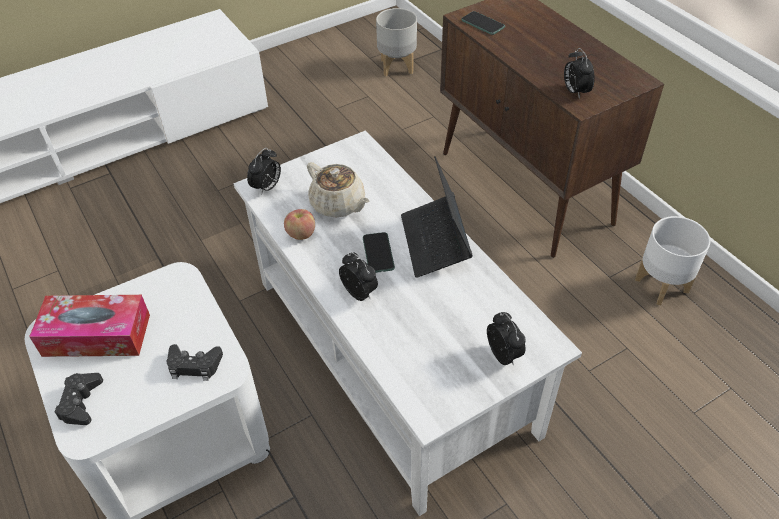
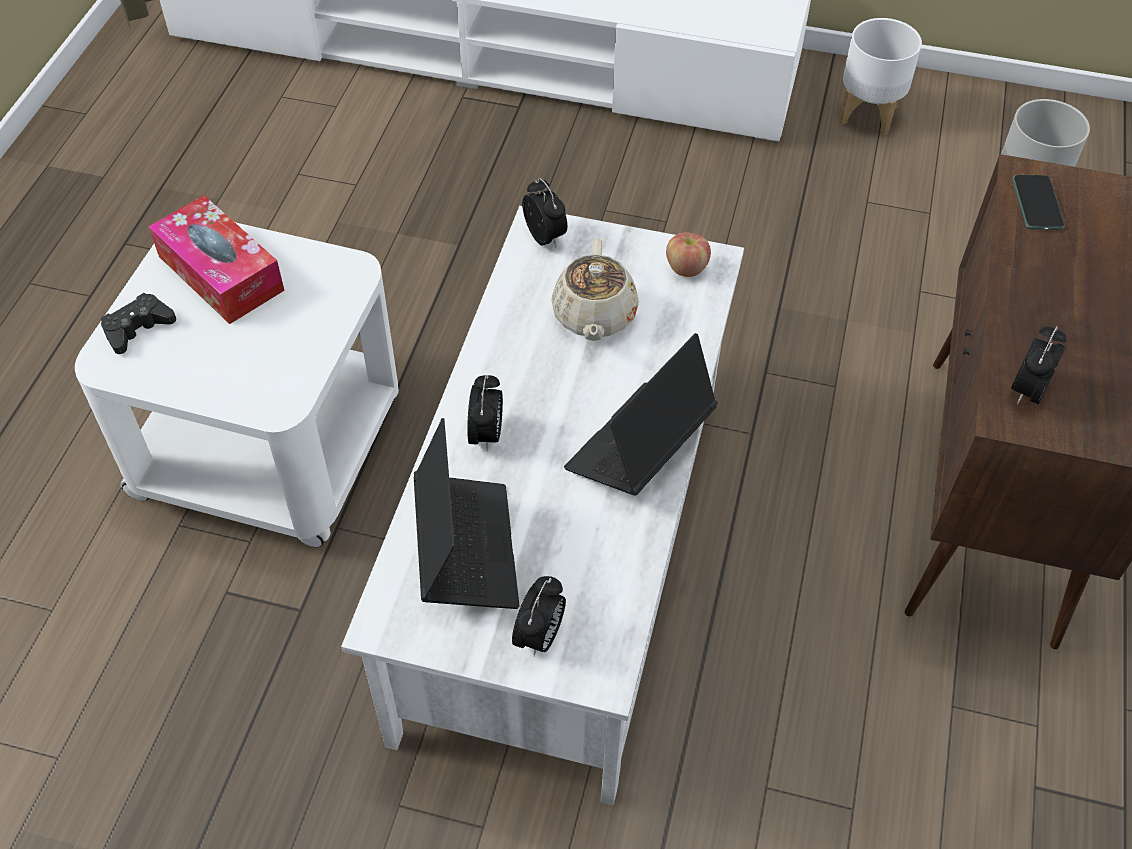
camera: 45 degrees right, 5 degrees up
(194, 365) = (260, 376): black game controller -> none
(267, 187) = (545, 237): alarm clock -> alarm clock turned 105 degrees counterclockwise
(301, 234) = (512, 319): apple -> apple (686, 268)
(378, 253) = (562, 407): phone -> none
(420, 349) = (465, 549): none -> laptop
(662, 286) = (1013, 783): white planter -> white planter (868, 115)

